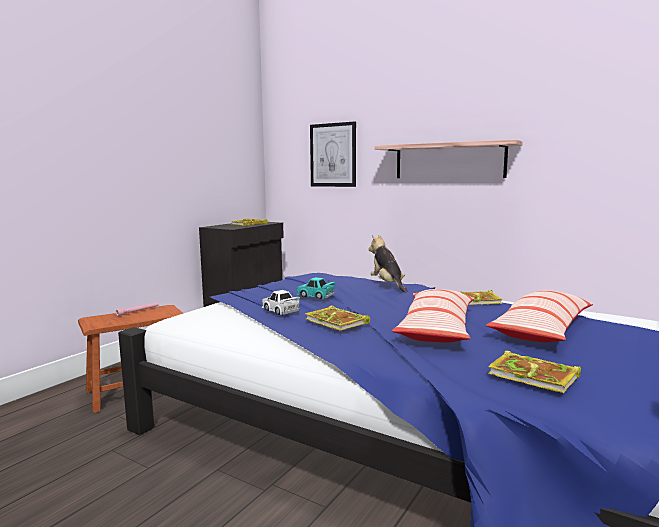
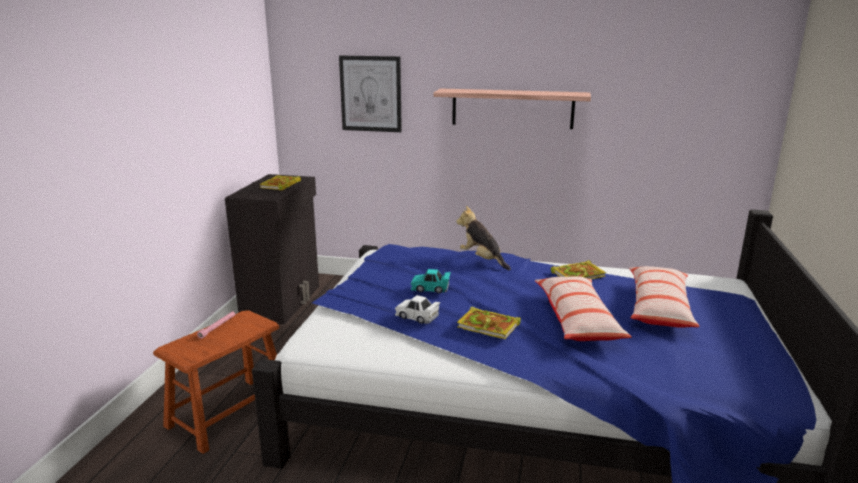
camera: 20 degrees left, 10 degrees up
(535, 376) = (693, 367): book -> none

